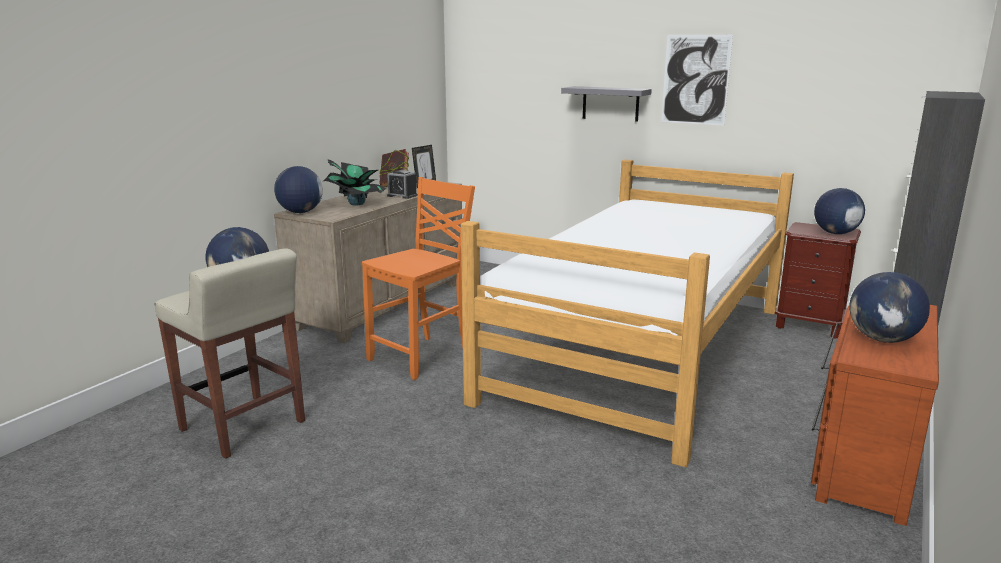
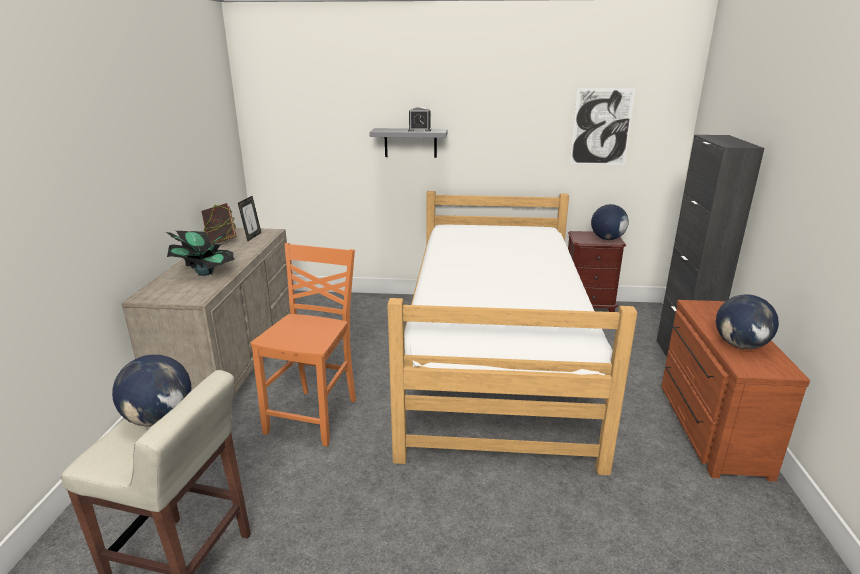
camera: 25 degrees left, 5 degrees up
(300, 212) = (152, 296): globe -> none
(402, 195) = (243, 254): alarm clock -> alarm clock (419, 130)
(695, 80) = (485, 120): picture -> picture (601, 127)

